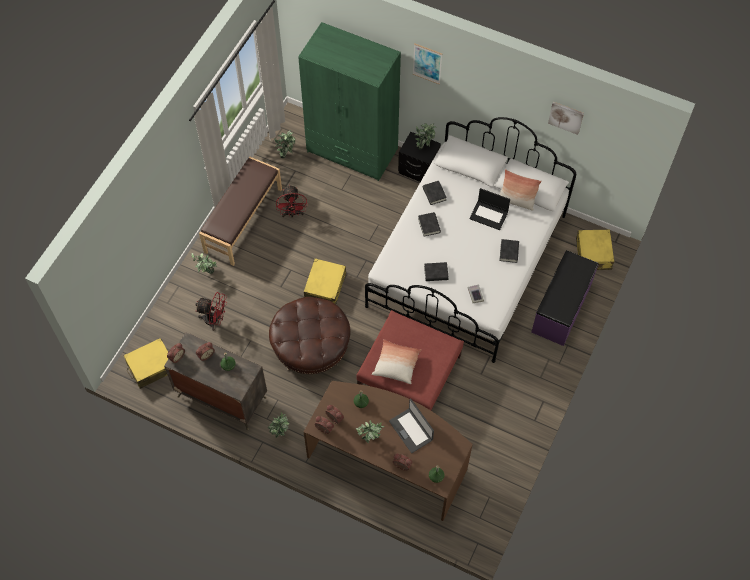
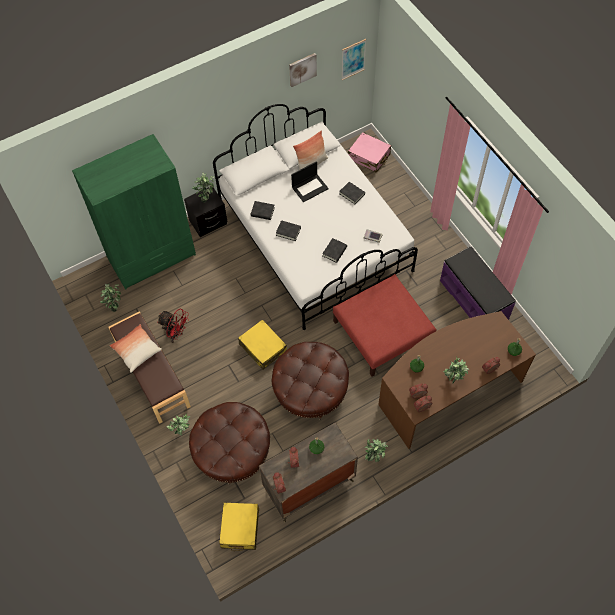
camera: 55 degrees left, 0 degrees up
(214, 320) = (232, 451): red fan -> brown ottoman
(396, 365) = (385, 330): pillow -> pillow (136, 351)
(411, 430) = (463, 345): laptop -> none
(427, 63) = (177, 124): picture -> picture (353, 59)
(562, 308) = (399, 202): purple bench -> purple bench (474, 300)
(593, 254) = (369, 157): yellow suitcase -> pink suitcase

